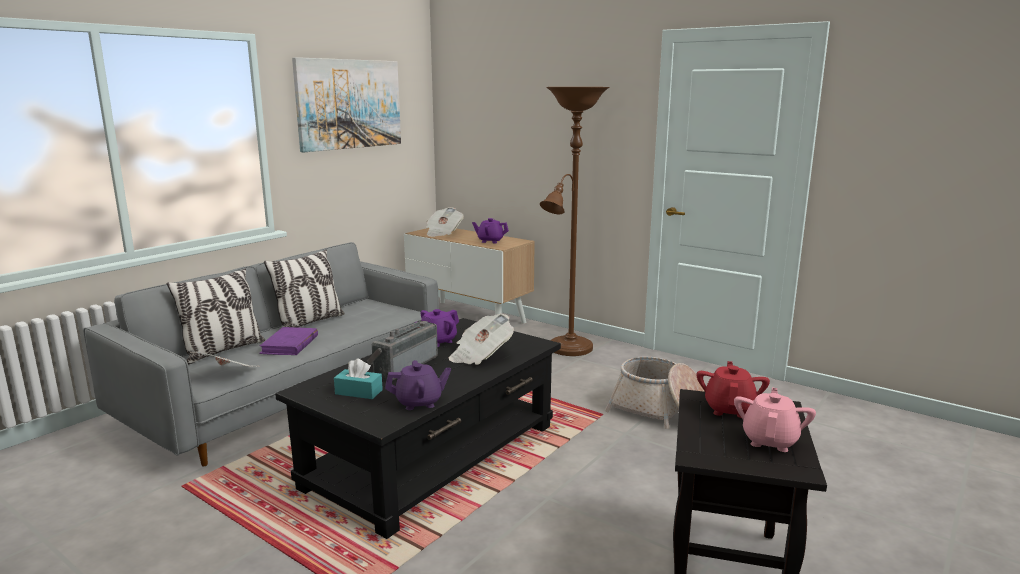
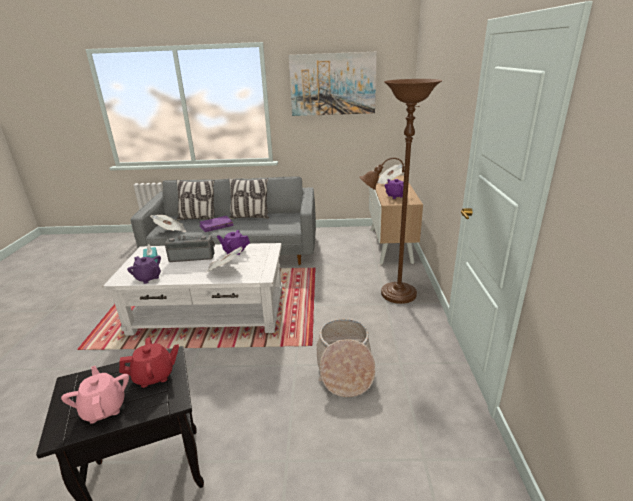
camera: 55 degrees right, 10 degrees up
(434, 455) = (209, 312): black coffee table -> white coffee table
(770, 440) = (104, 408): pink teapot -> pink teapot turned 105 degrees counterclockwise

